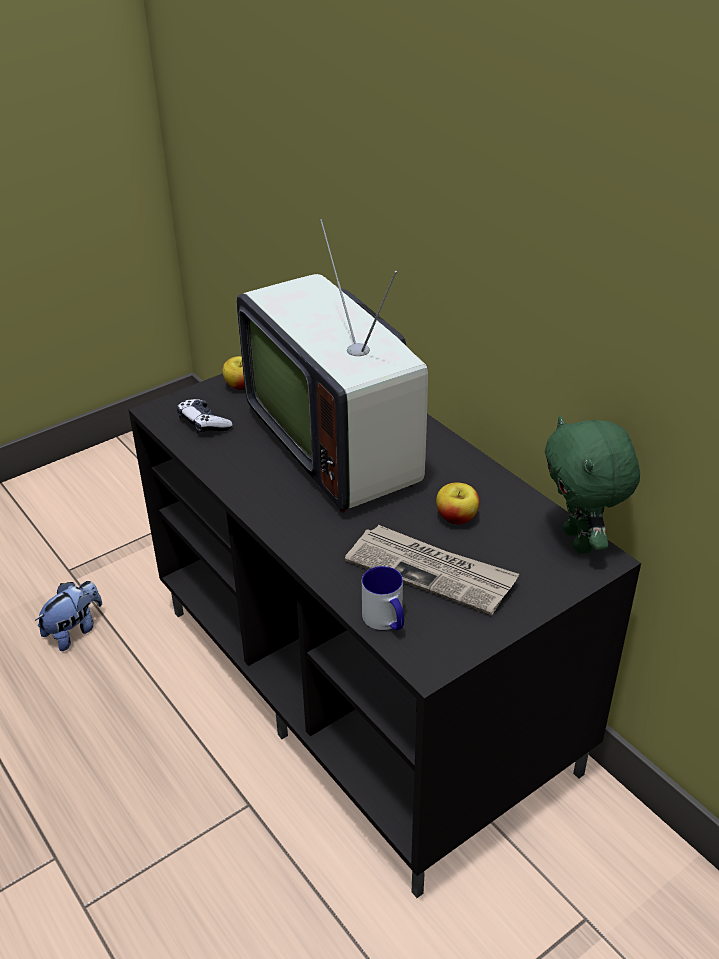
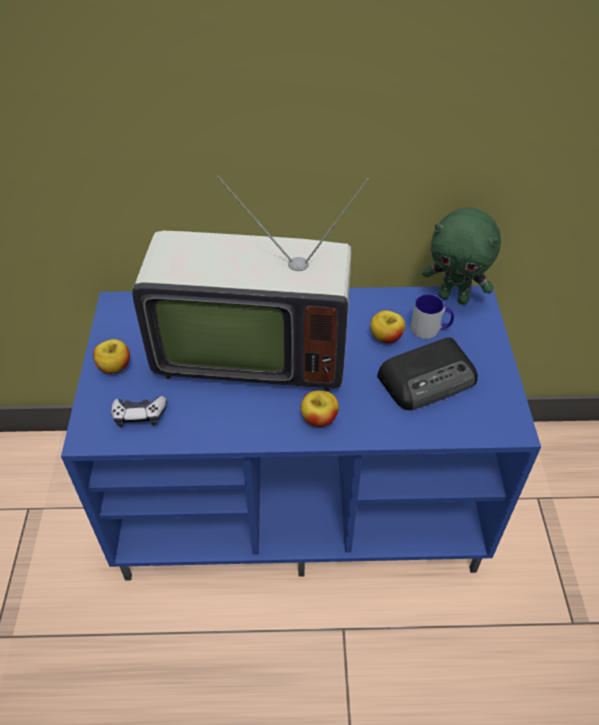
camera: 55 degrees left, 10 degrees up
(74, 631) = (72, 667): plush toy -> none
(300, 522) = (319, 419): none -> apple
(367, 688) = (302, 499): black tv stand -> blue tv stand
(386, 621) = (459, 427): mug -> mug (430, 329)
(431, 571) = (428, 378): newspaper -> radio

